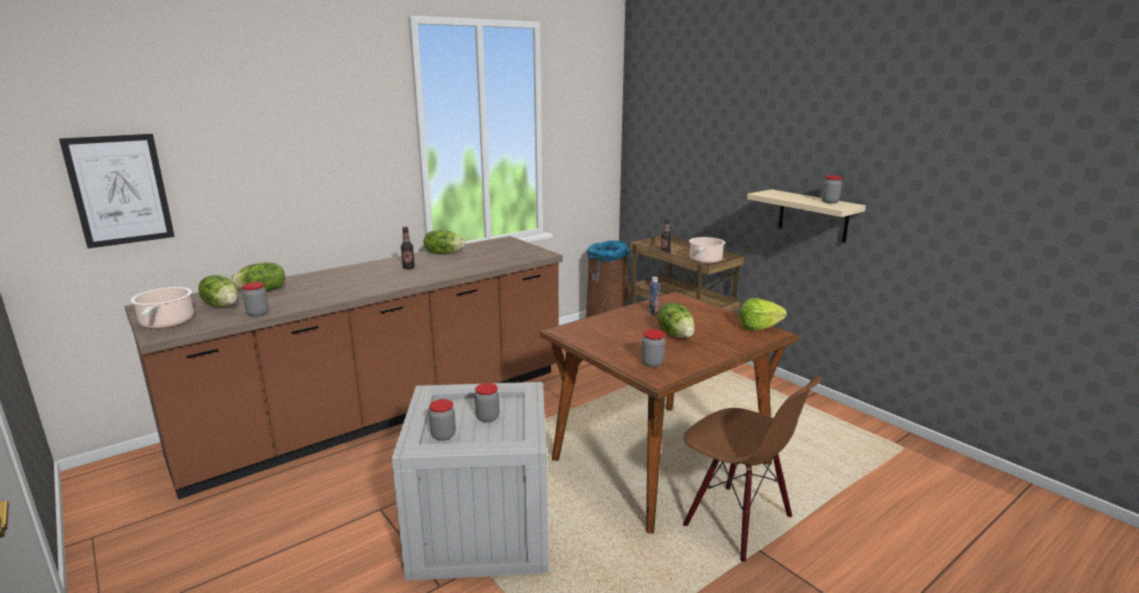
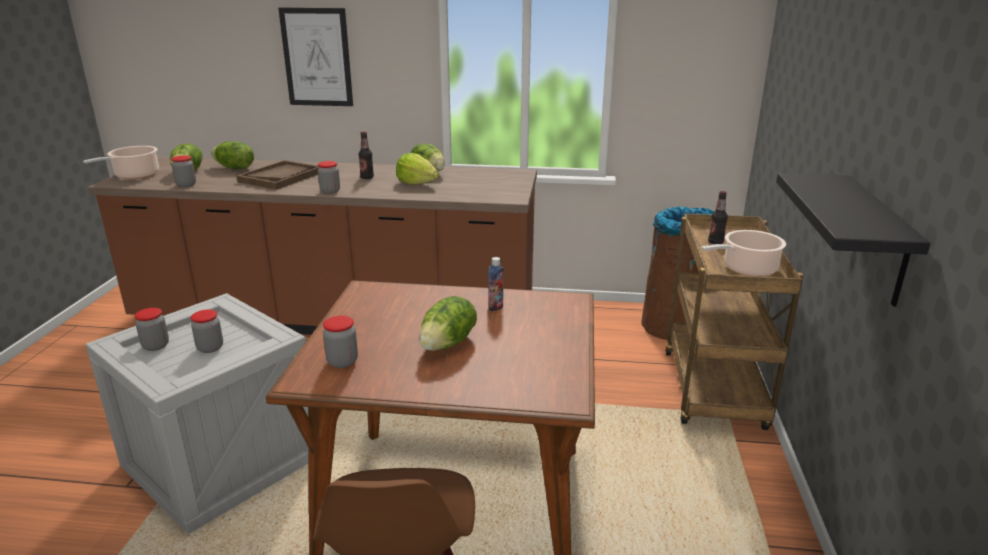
camera: 45 degrees right, 5 degrees up
(120, 190) = (166, 58): picture -> picture (317, 57)
(332, 285) = (281, 177): none -> brown tray
(758, 327) = (564, 382): lettuce -> lettuce (416, 183)
(813, 216) = (876, 240): beige shelf -> black shelf
(830, 202) = (871, 218): jar -> jar (330, 191)

